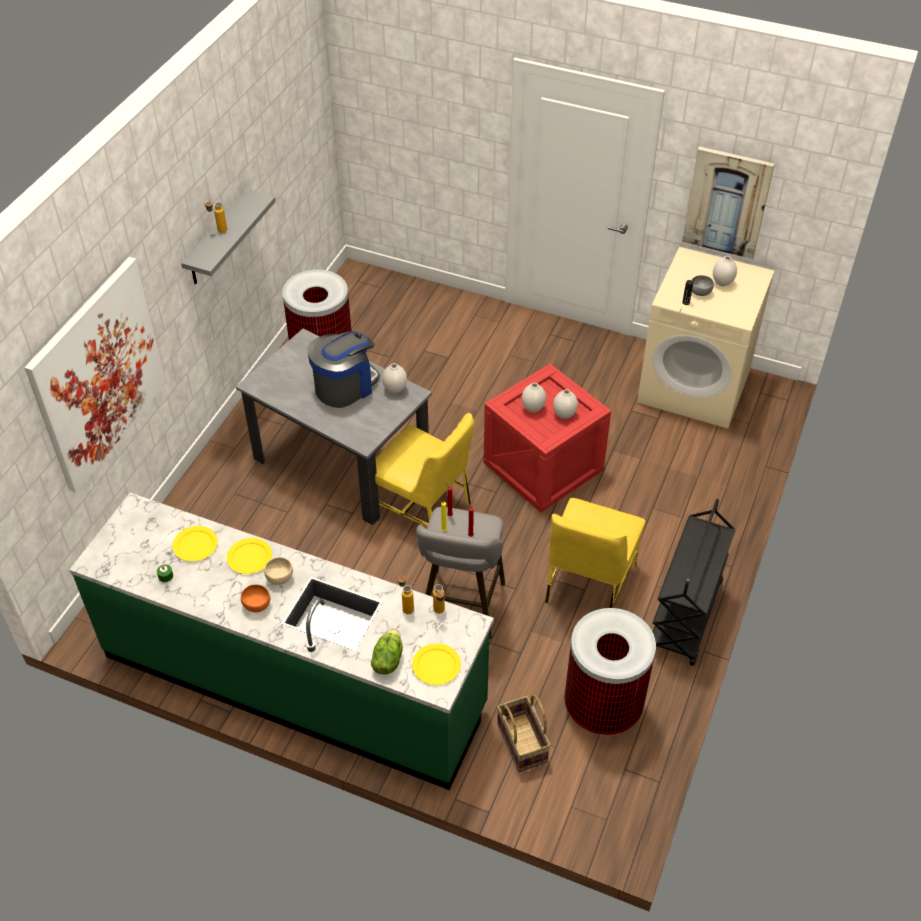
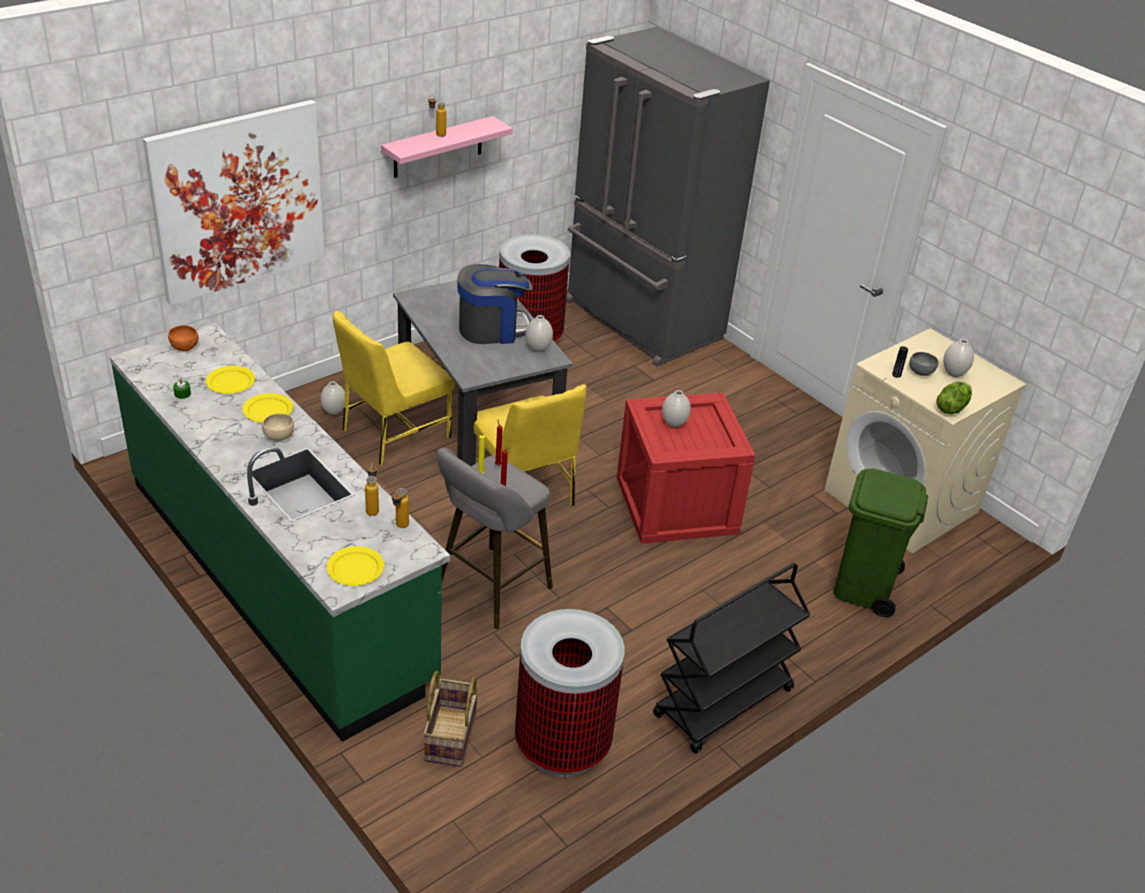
camera: 25 degrees right, 10 degrees down
(217, 239) = (438, 147): grey shelf -> pink shelf
(257, 605) = (238, 448): orange bowl -> orange bowl (185, 347)
(387, 660) = (313, 543): lettuce -> lettuce (951, 408)
(399, 304) = (641, 321): none -> grey fridge
(564, 415) = (703, 441): white vase -> white vase (334, 411)
(588, 584) = (639, 626): yellow chair -> yellow chair (393, 433)
(714, 473) = (863, 587): none -> green trash can
(727, 202) = (989, 282): picture -> none

